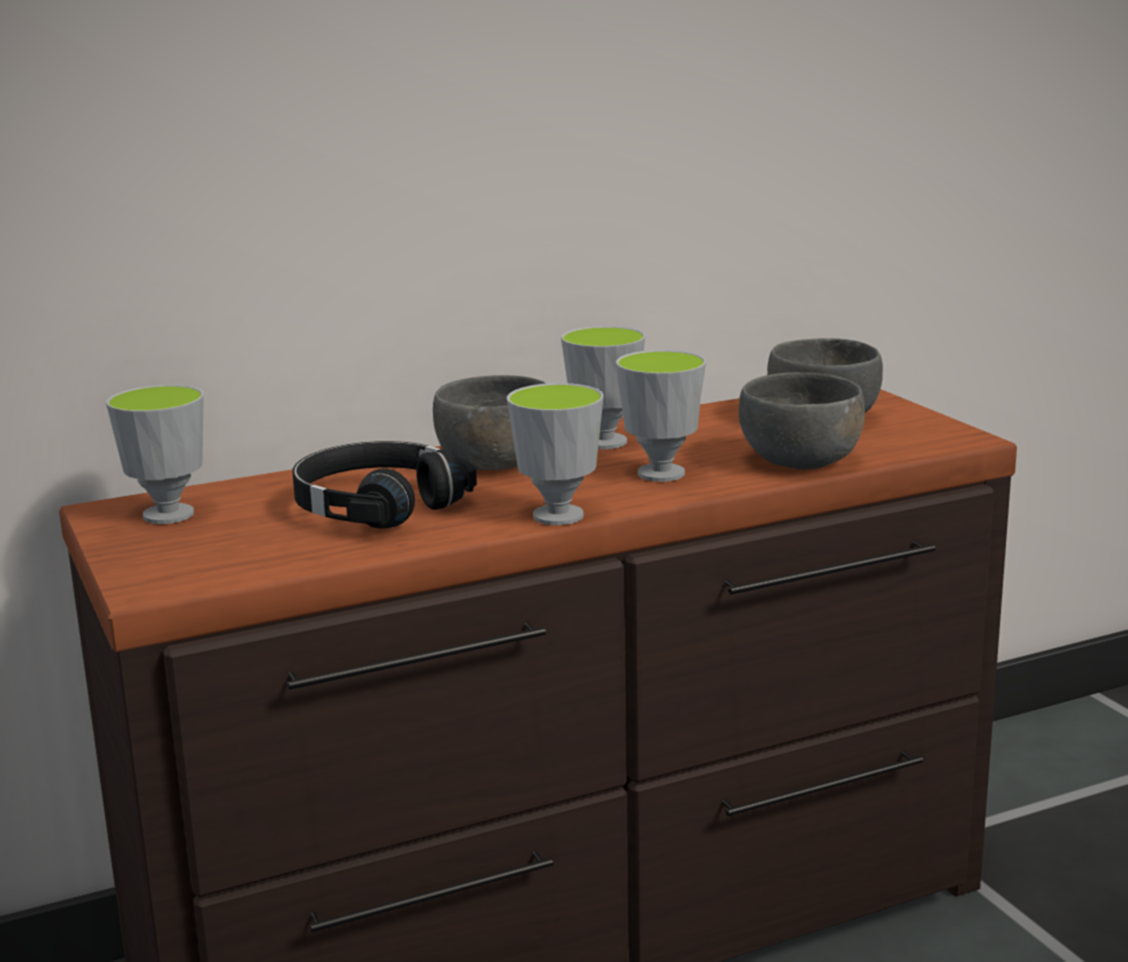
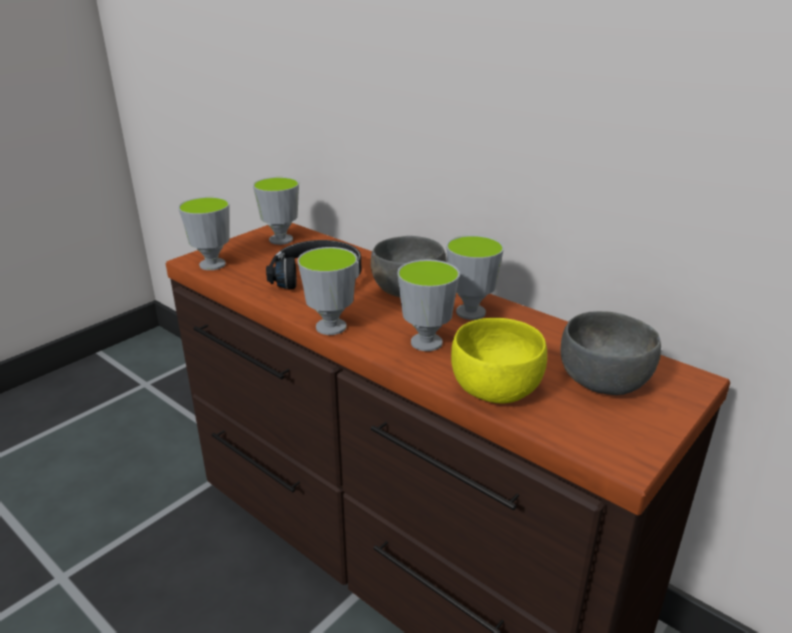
camera: 65 degrees right, 10 degrees up
(199, 574) = (212, 264): none -> cup
(801, 461) = (495, 389): grey bowl -> yellow bowl

